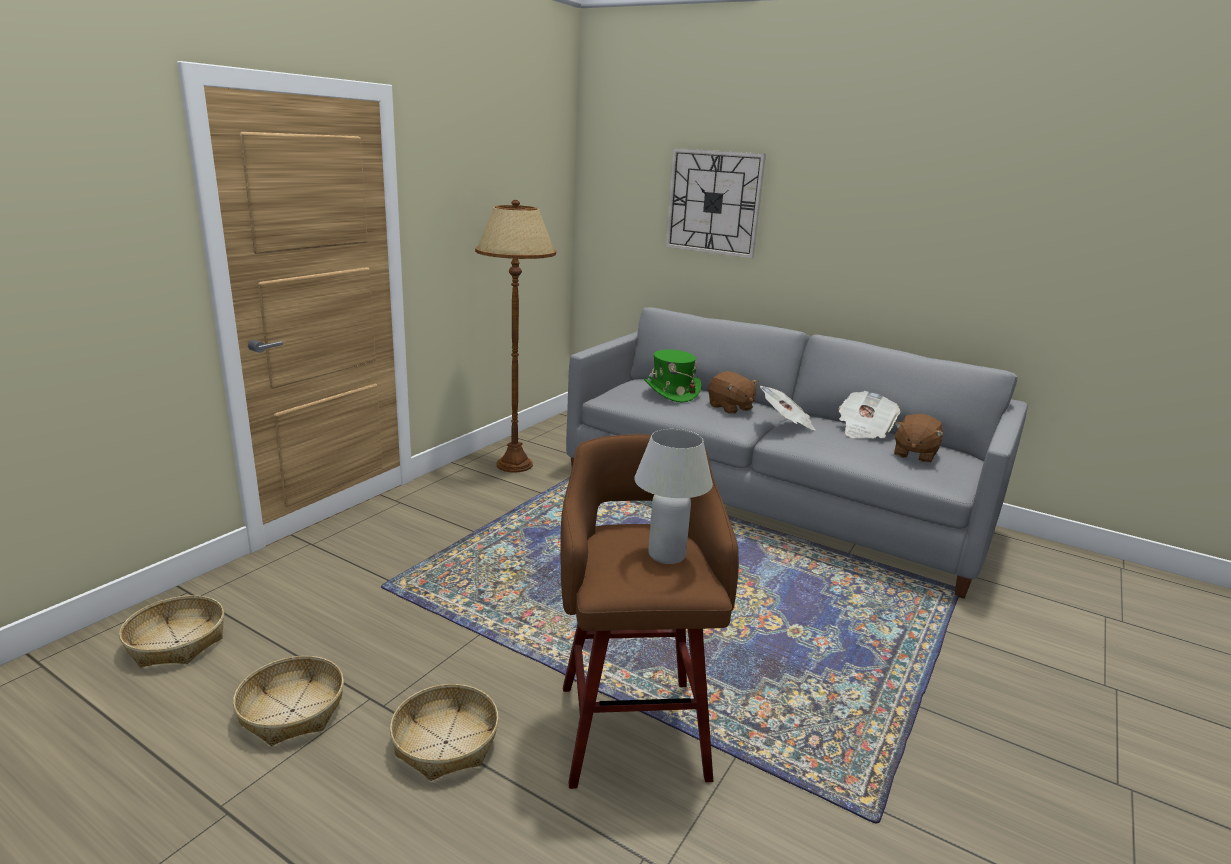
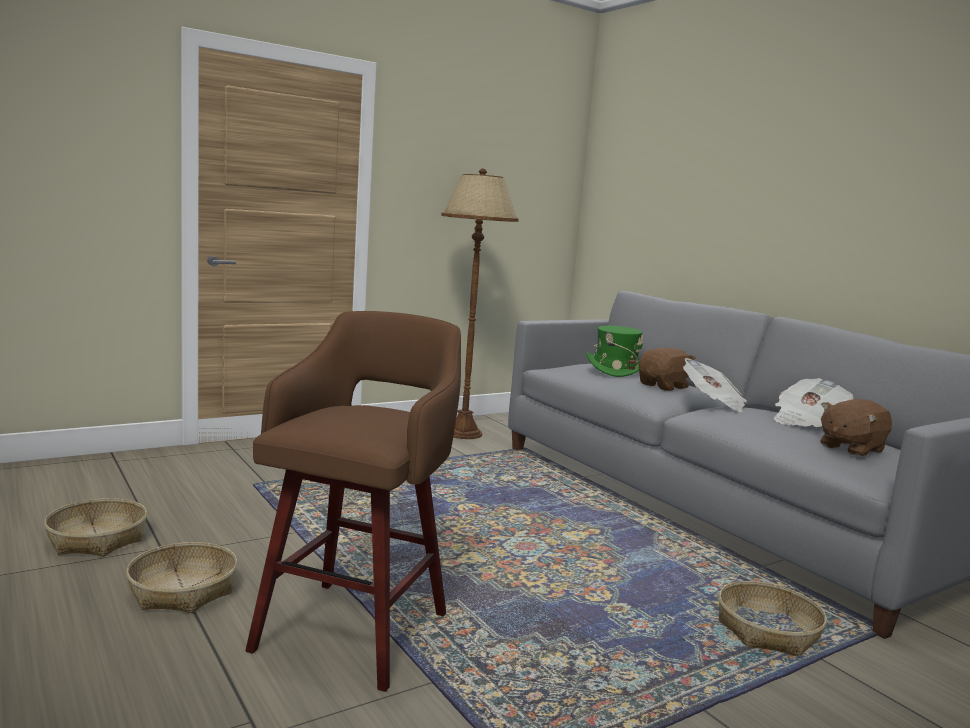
camera: 25 degrees right, 10 degrees down
(177, 642) = (72, 482): basket -> basket (768, 631)
(666, 555) = (377, 421): white table lamp -> none
(714, 202) = (701, 184): wall clock -> none
(730, 408) = (664, 386): brown plush toy -> brown plush toy turned 120 degrees counterclockwise

